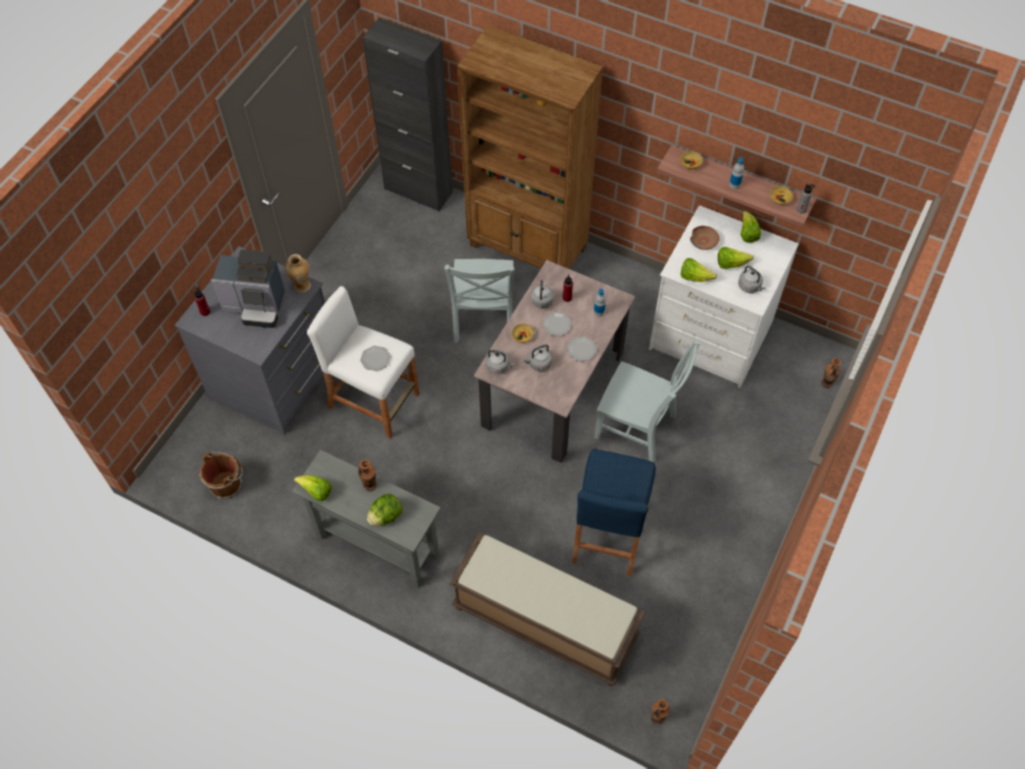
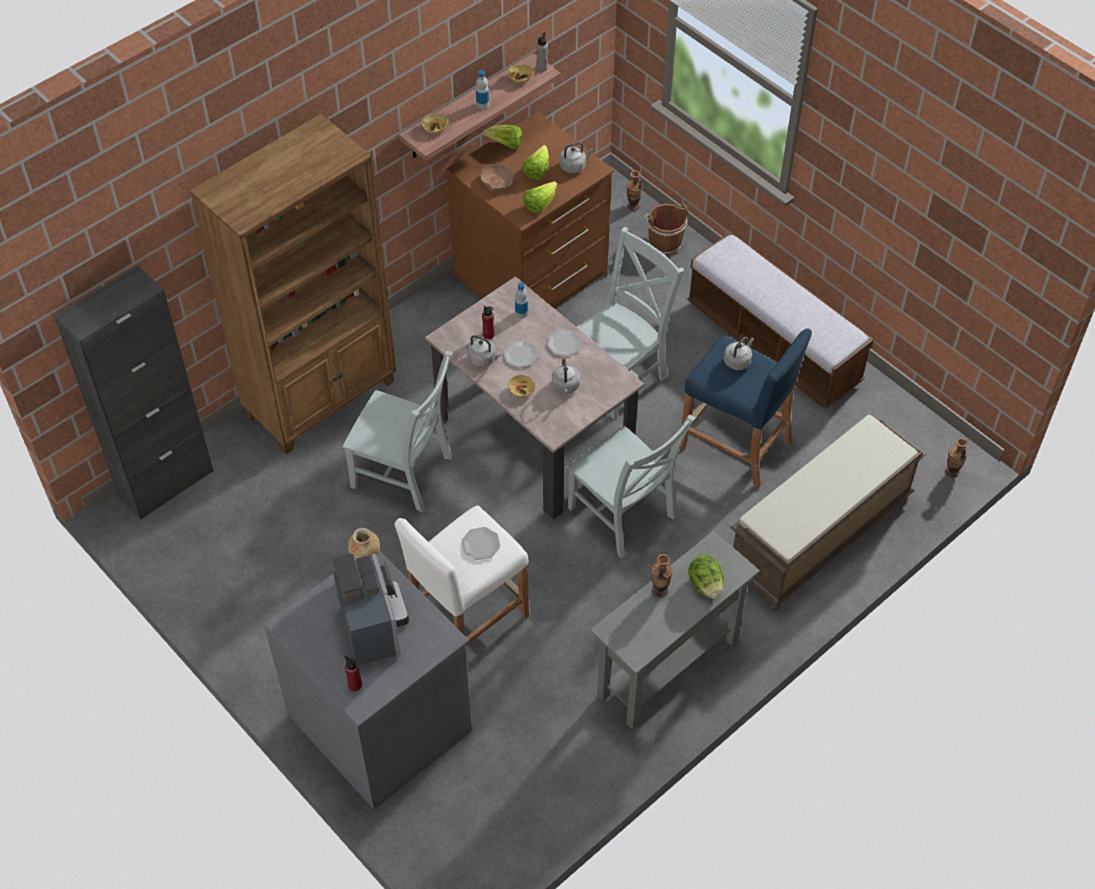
camera: 70 degrees left, 5 degrees down
(227, 484) = (517, 814): brown bucket -> brown bucket (664, 242)
(256, 306) = (374, 625): coffee machine -> coffee machine turned 45 degrees counterclockwise
(316, 492) = (647, 647): lettuce -> none
(499, 367) = (553, 424): grey kettle -> grey kettle (738, 361)
(504, 473) = (624, 516): none -> grey chair
(710, 337) = (532, 277): white dresser -> brown dresser
(730, 533) = (773, 344): none -> bench

